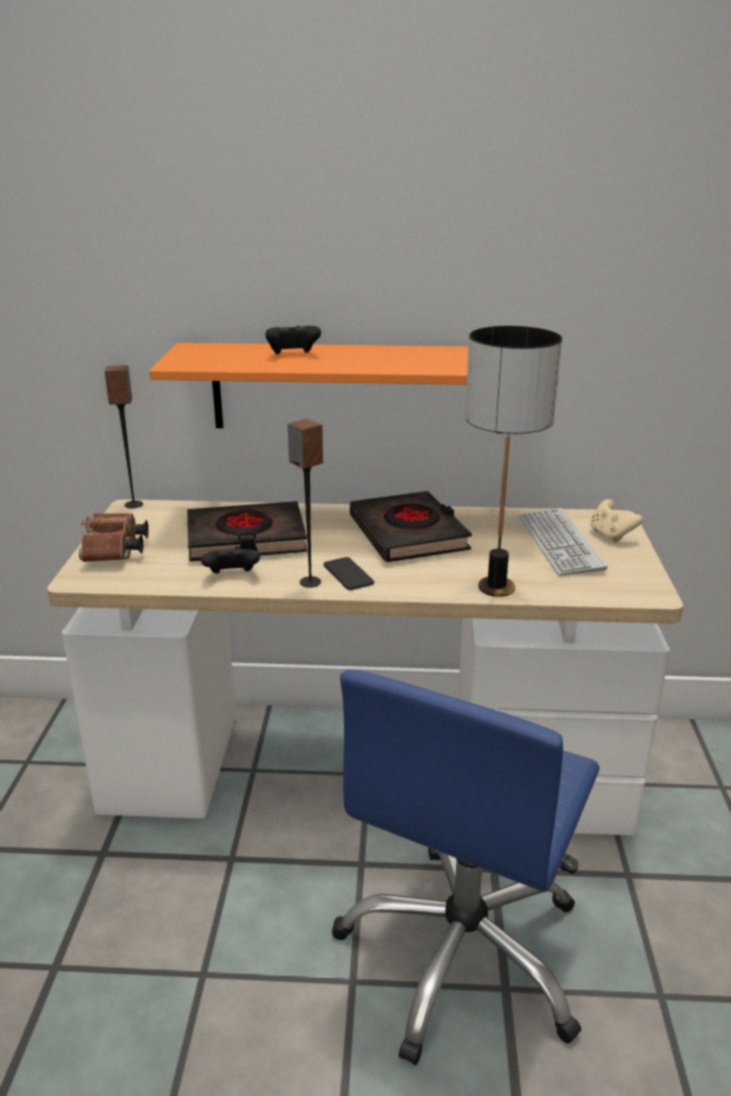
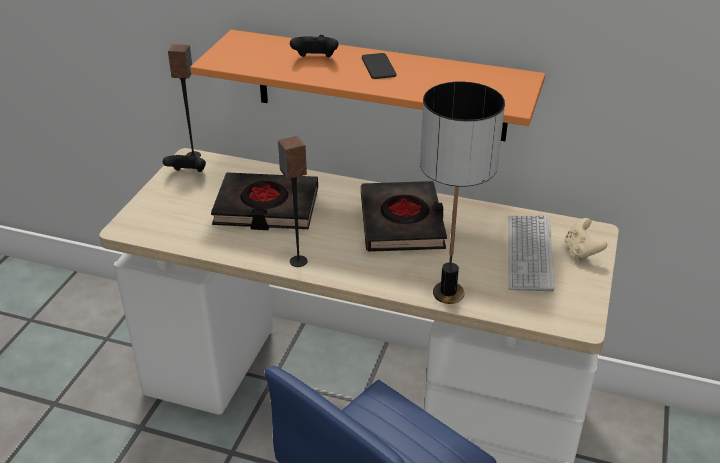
camera: 15 degrees right, 10 degrees up
(114, 552) = (160, 205): brown binoculars -> none
(232, 576) = (240, 244): black game controller -> black game controller (188, 174)
(348, 574) = (332, 258): phone -> phone (378, 67)

